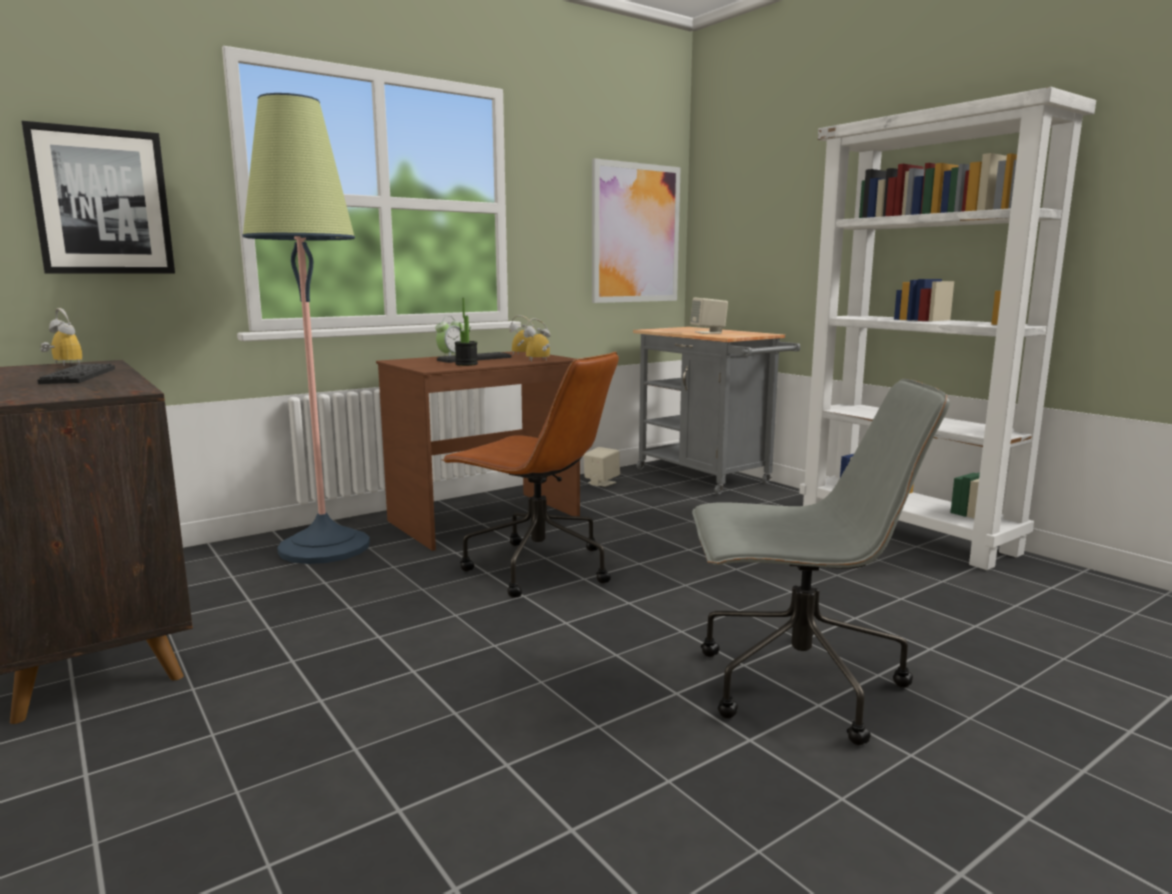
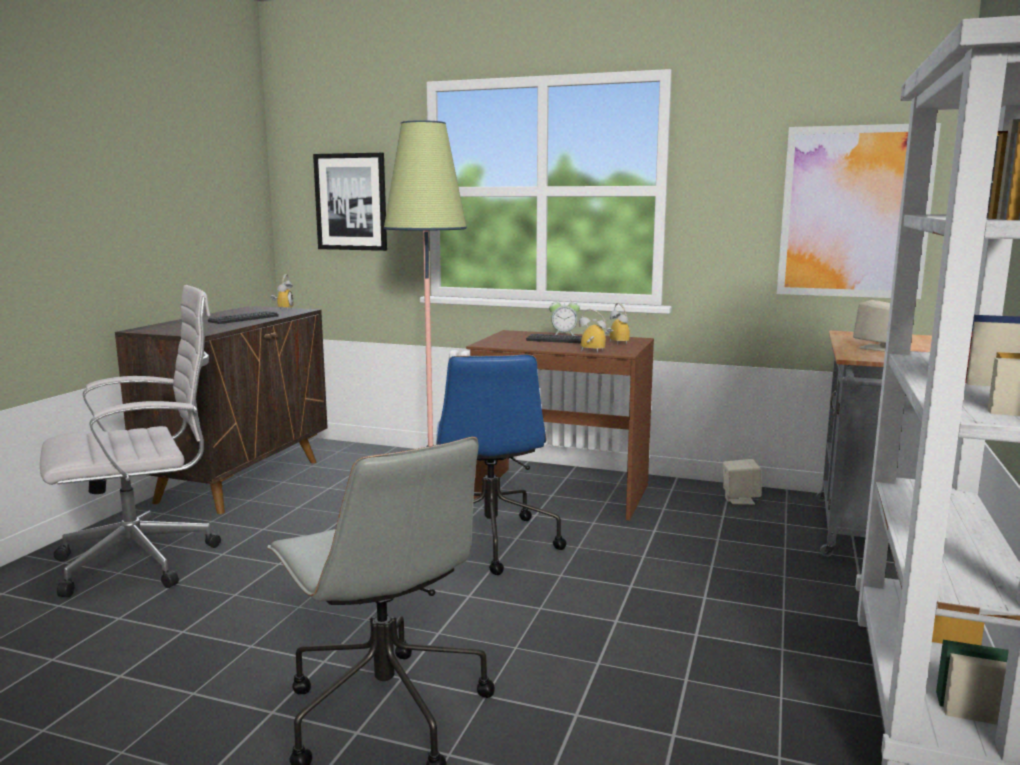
camera: 55 degrees right, 0 degrees up
(235, 762) = (144, 561): none -> white office chair
(466, 364) = (527, 344): potted plant -> none
(536, 568) = (490, 542): brown office chair -> blue office chair

